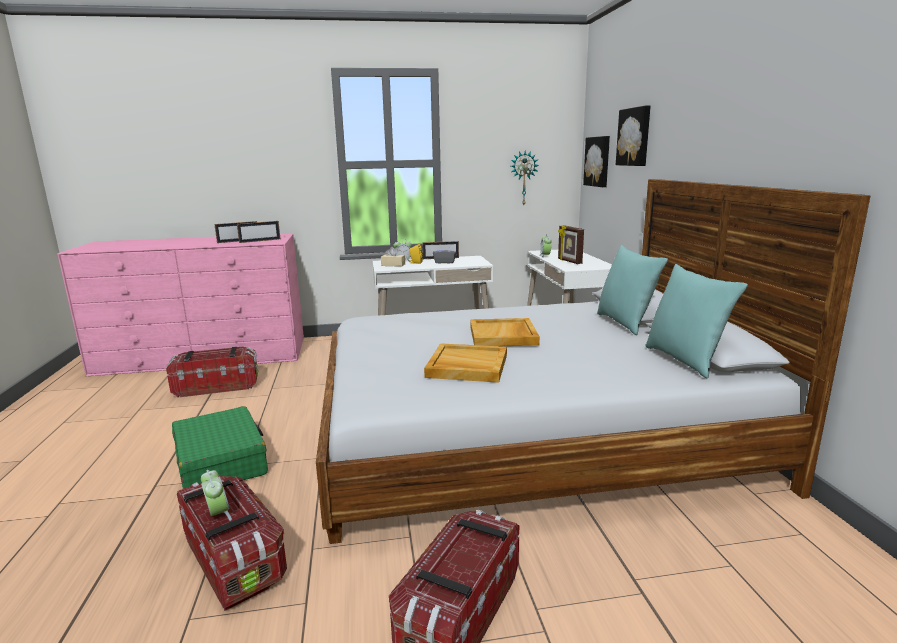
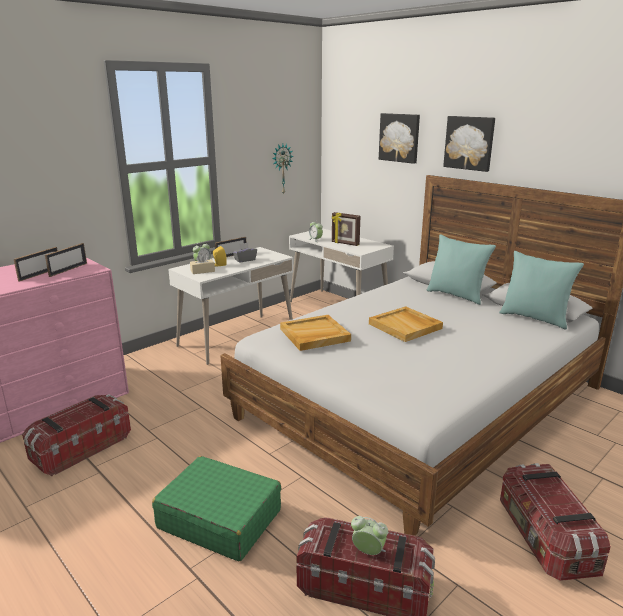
camera: 35 degrees left, 5 degrees up
(466, 366) = (429, 360): beige tray -> beige tray (314, 335)
(598, 161) = (348, 153): picture -> picture (469, 143)

